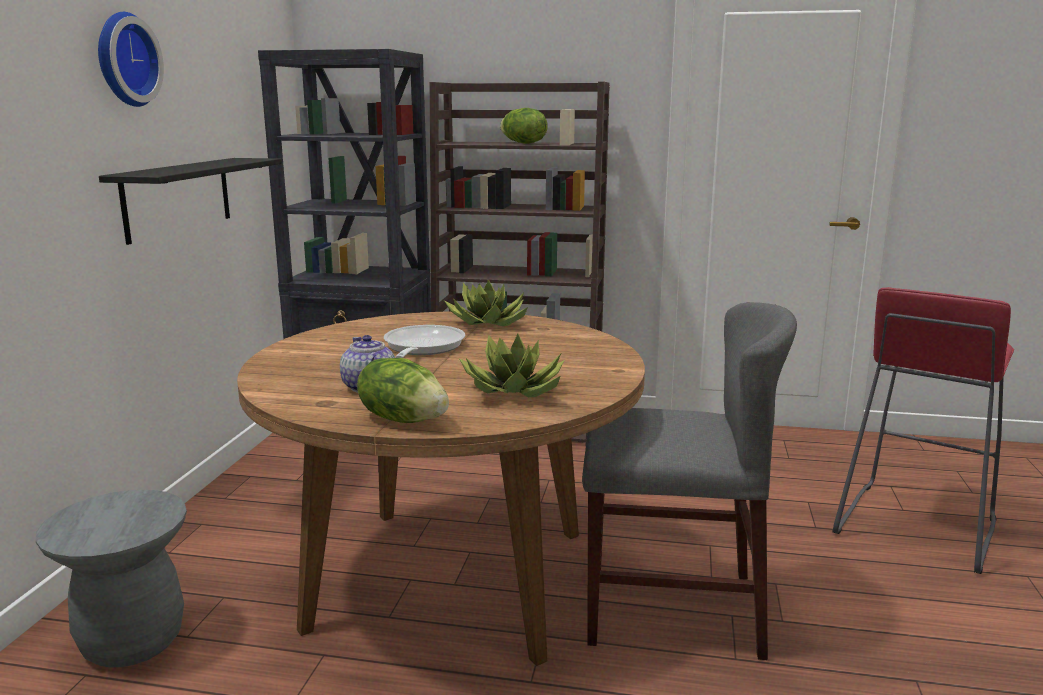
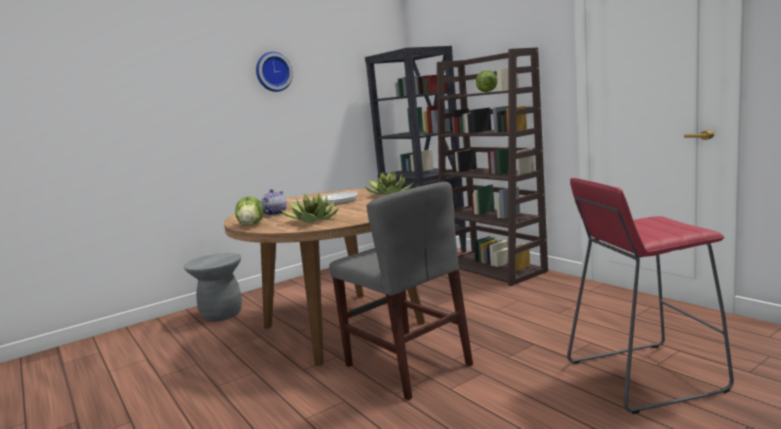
camera: 45 degrees right, 5 degrees down
(178, 198) = (306, 131): black shelf -> none

